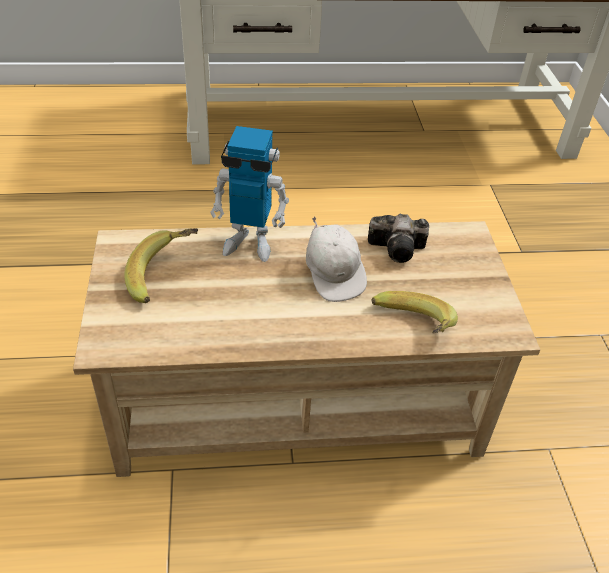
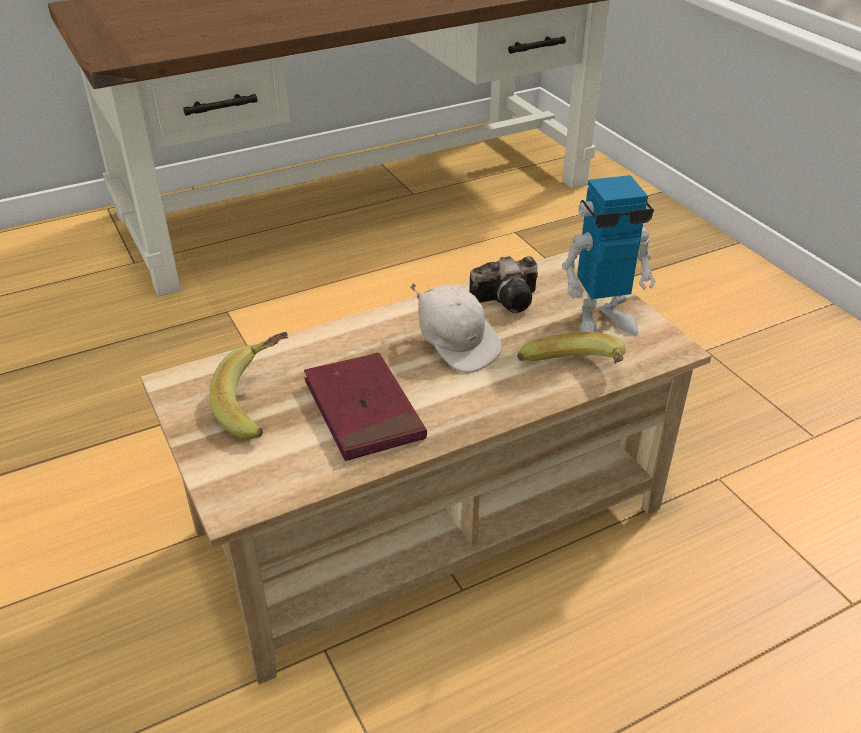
camera: 20 degrees left, 5 degrees down
(233, 306) = (363, 410): none -> red book
(249, 242) = (338, 338): toy robot -> toy robot (601, 320)

